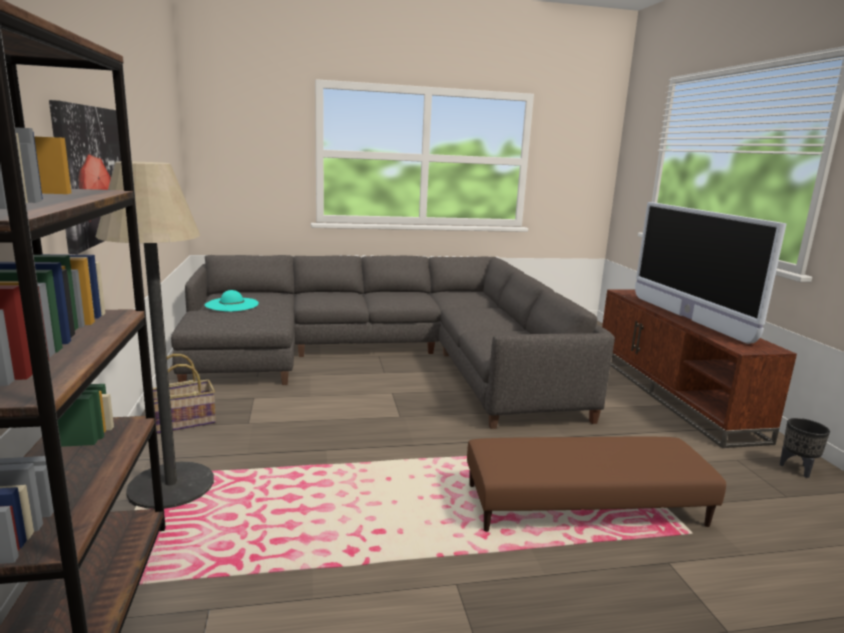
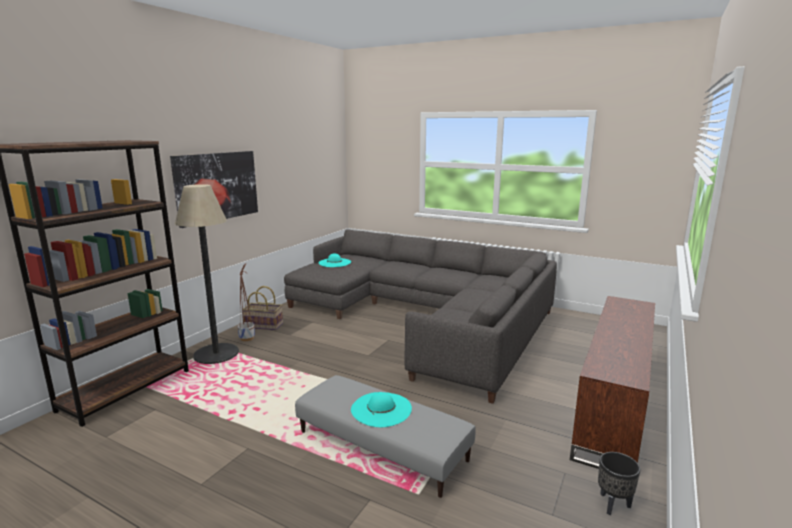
camera: 40 degrees right, 0 degrees up
(185, 447) = (247, 338): none -> planter
(585, 506) = (381, 446): brown ottoman -> grey ottoman
(592, 455) = (381, 409): none -> turquoise hat
(687, 318) = (618, 335): television -> none

